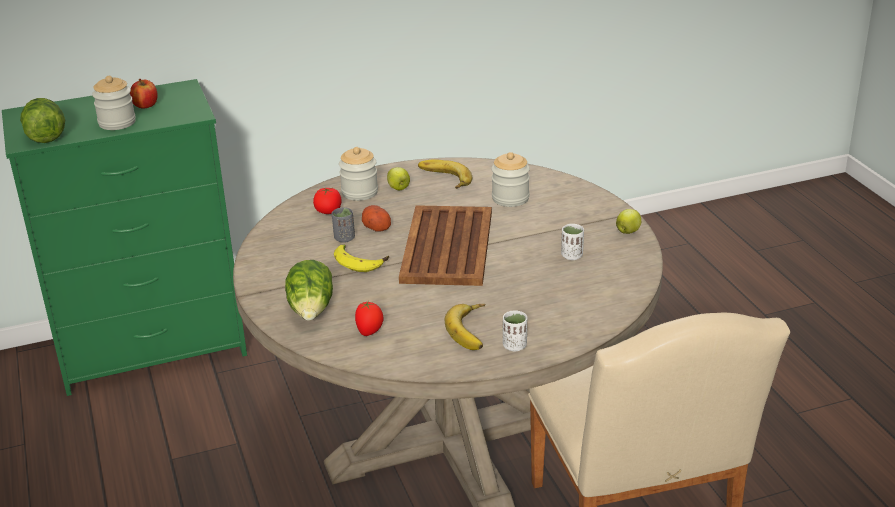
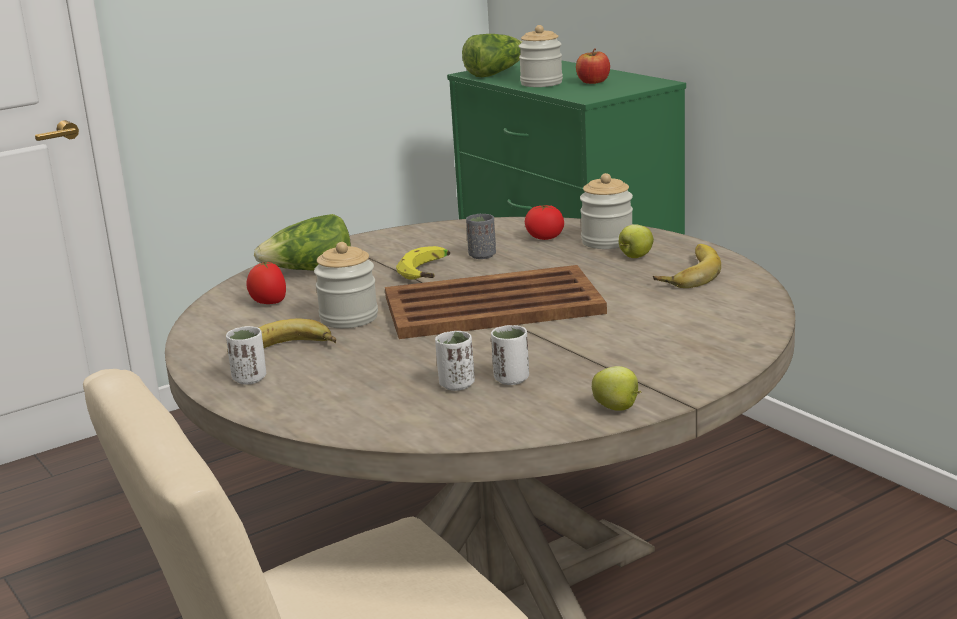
camera: 75 degrees right, 10 degrees down
(375, 227) = (521, 264): potato -> none
(510, 198) = (663, 317): jar -> jar (349, 318)
(569, 273) = (456, 385): none -> white cup

